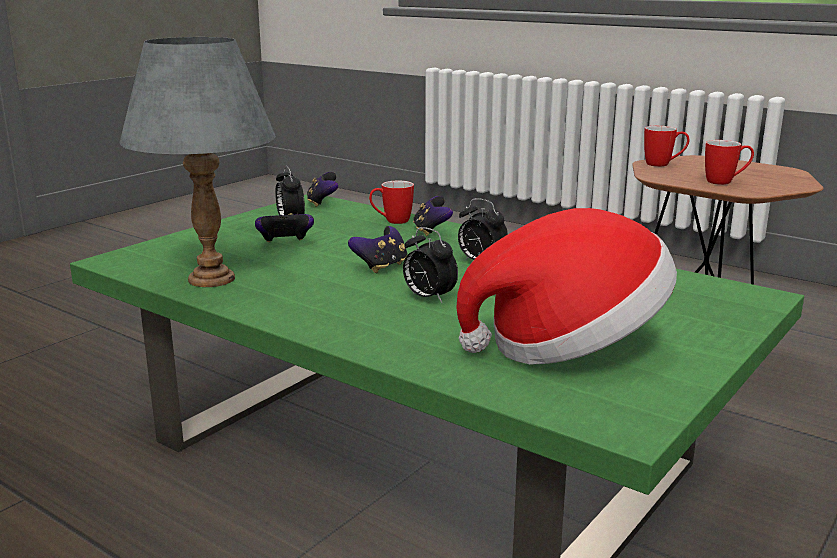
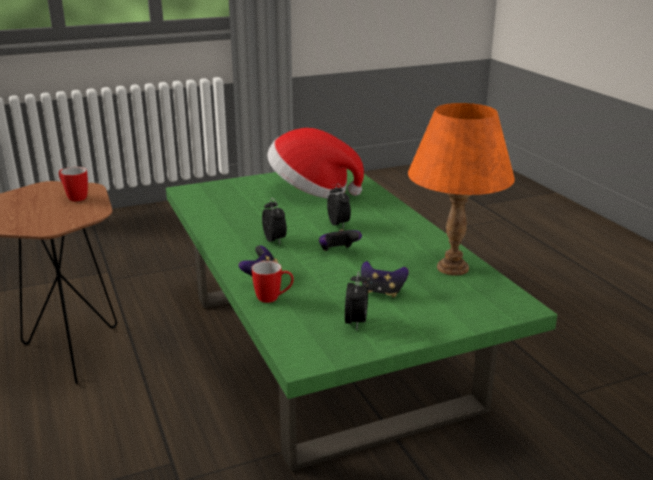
camera: 150 degrees left, 5 degrees up
(212, 279) = (452, 268): grey table lamp -> orange table lamp
(322, 203) = (299, 350): game controller -> none
(663, 165) = (49, 224): mug -> none

